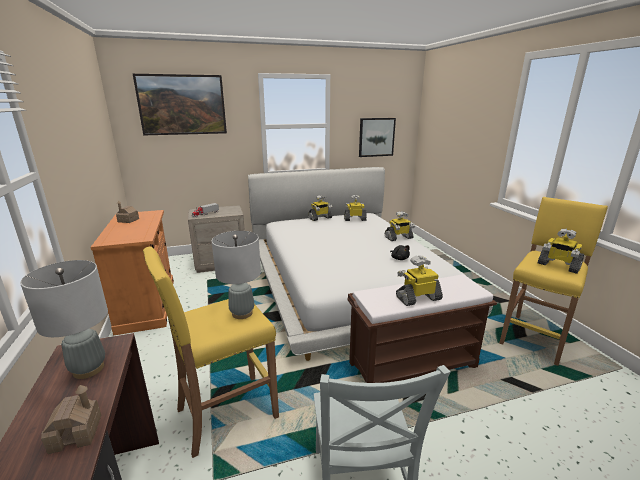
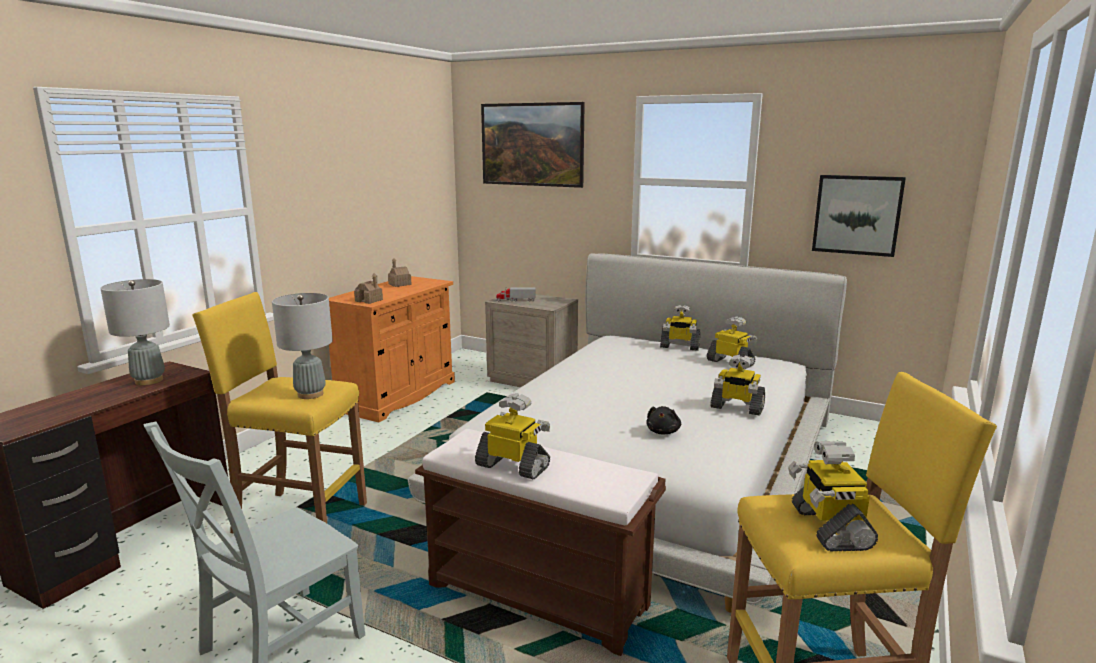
camera: 45 degrees right, 5 degrees down
(76, 433) = (77, 408): toy house -> toy house (369, 300)

